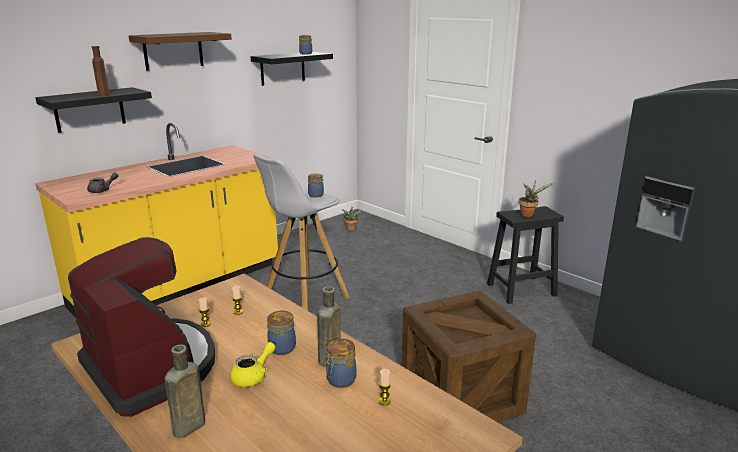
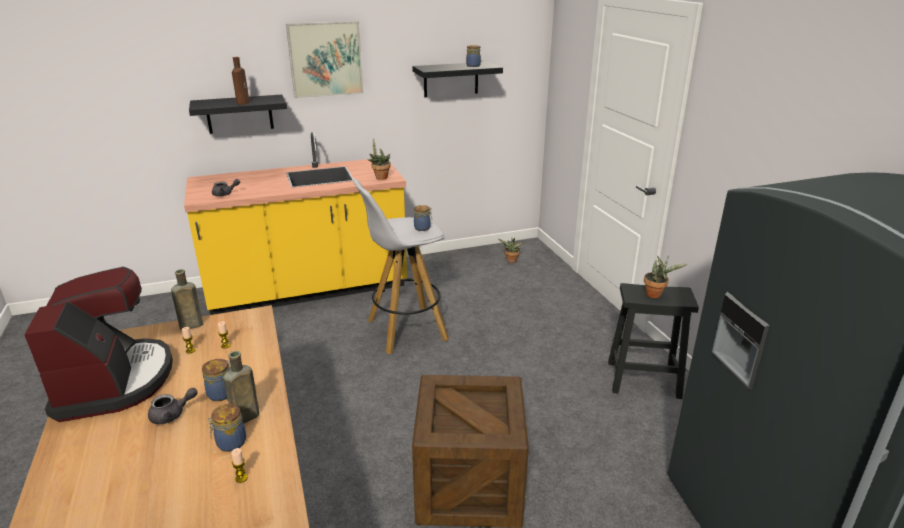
camera: 25 degrees right, 5 degrees up
(173, 51) = (325, 59): brown shelf -> picture
(187, 428) = (81, 447): brown bottle -> brown bottle (189, 326)
(248, 159) = (380, 177): none -> potted plant
(253, 376) = (172, 415): yellow teapot -> grey teapot

